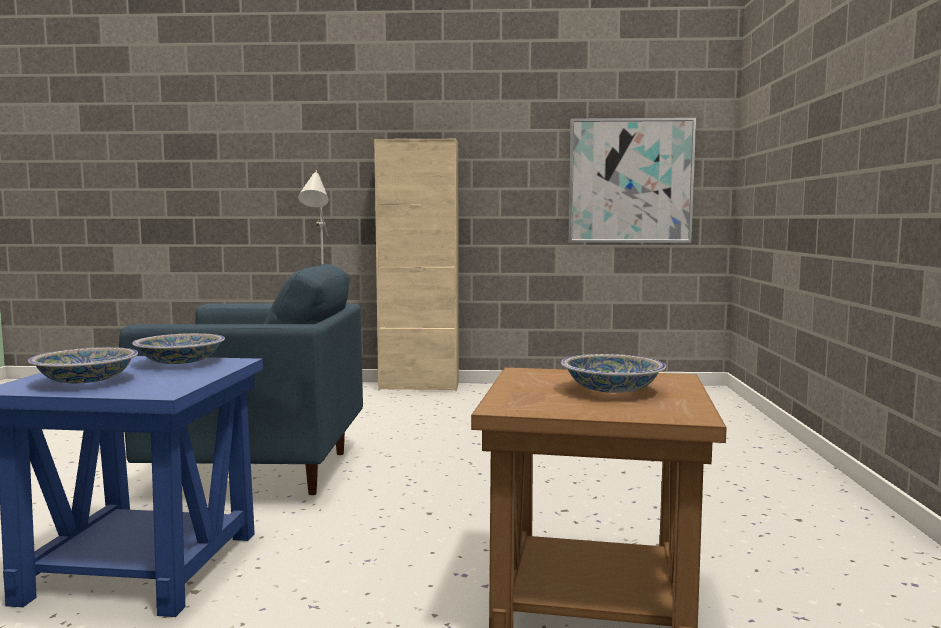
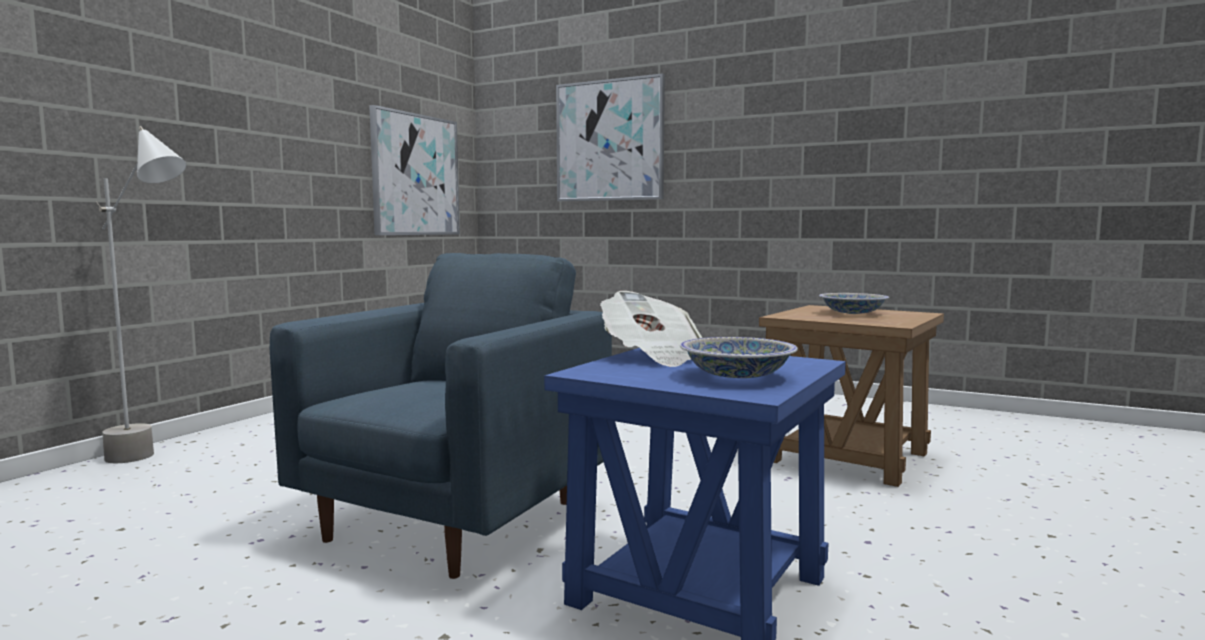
camera: 65 degrees left, 0 degrees up
(180, 363) = (653, 357): bowl -> newspaper
(419, 386) = (259, 422): beige cabinet -> none
(806, 121) = (609, 140): none -> picture

